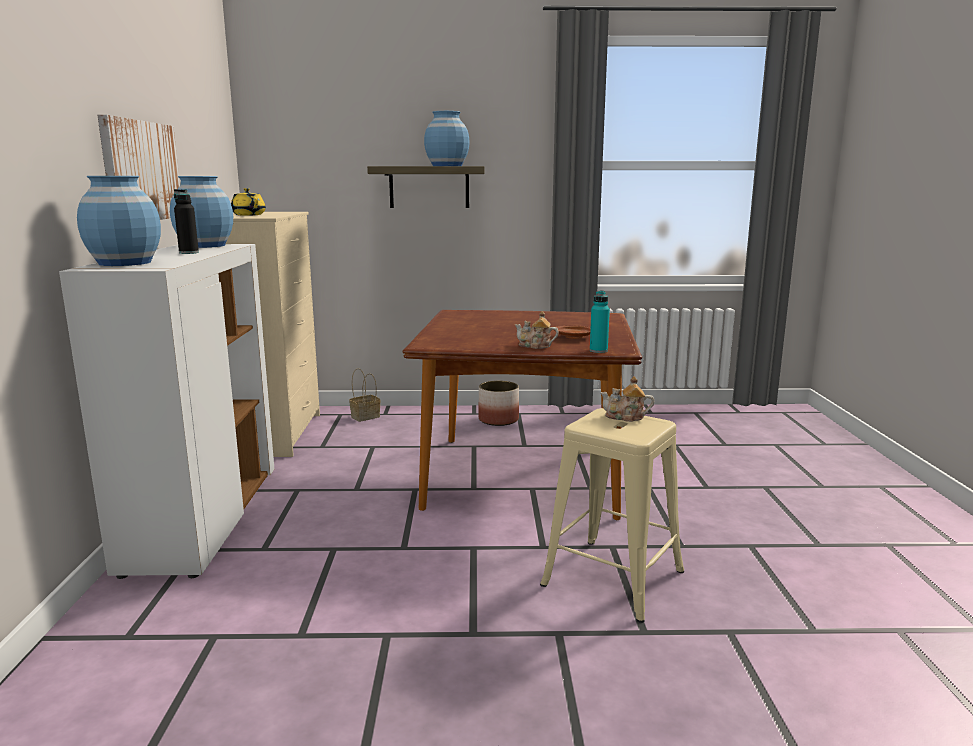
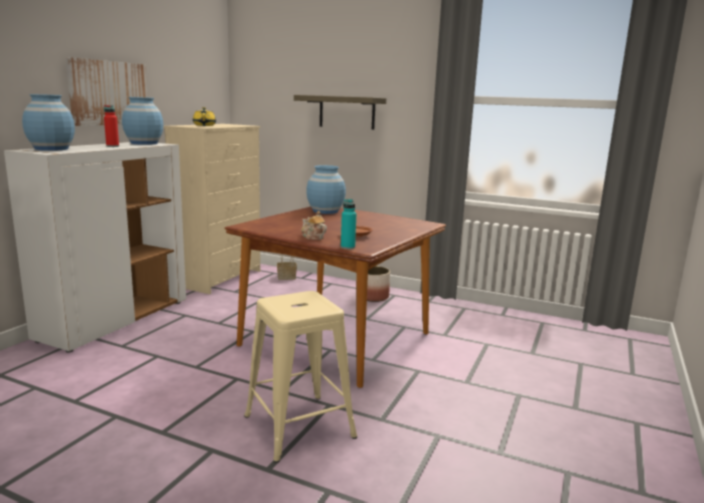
camera: 25 degrees right, 0 degrees up
(189, 253) = (112, 146): black bottle -> red bottle
(447, 166) = (354, 96): blue vase -> blue vase (325, 211)
(625, 417) = (313, 300): teapot -> none

